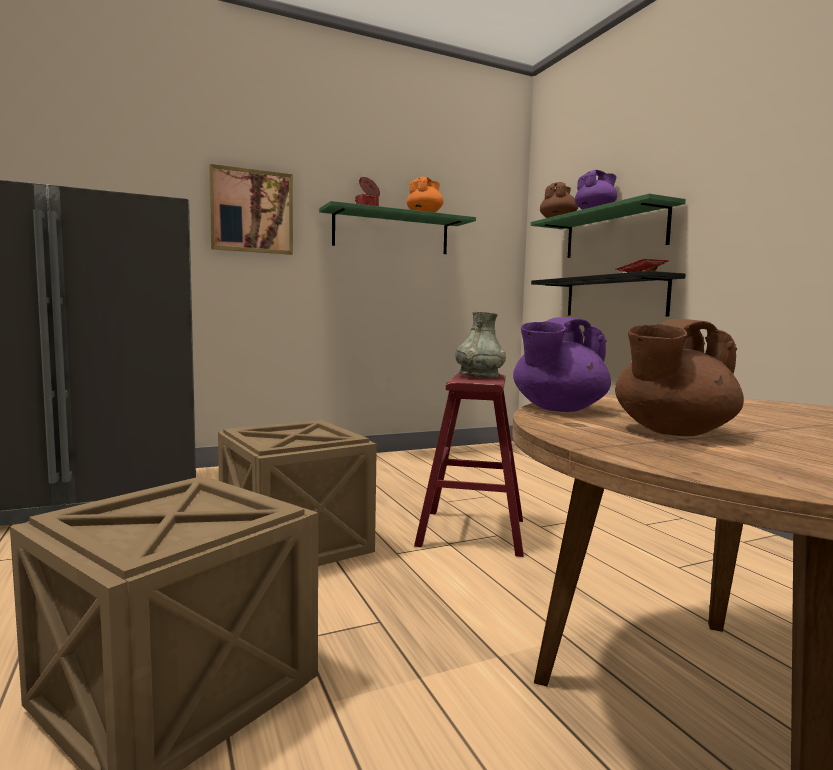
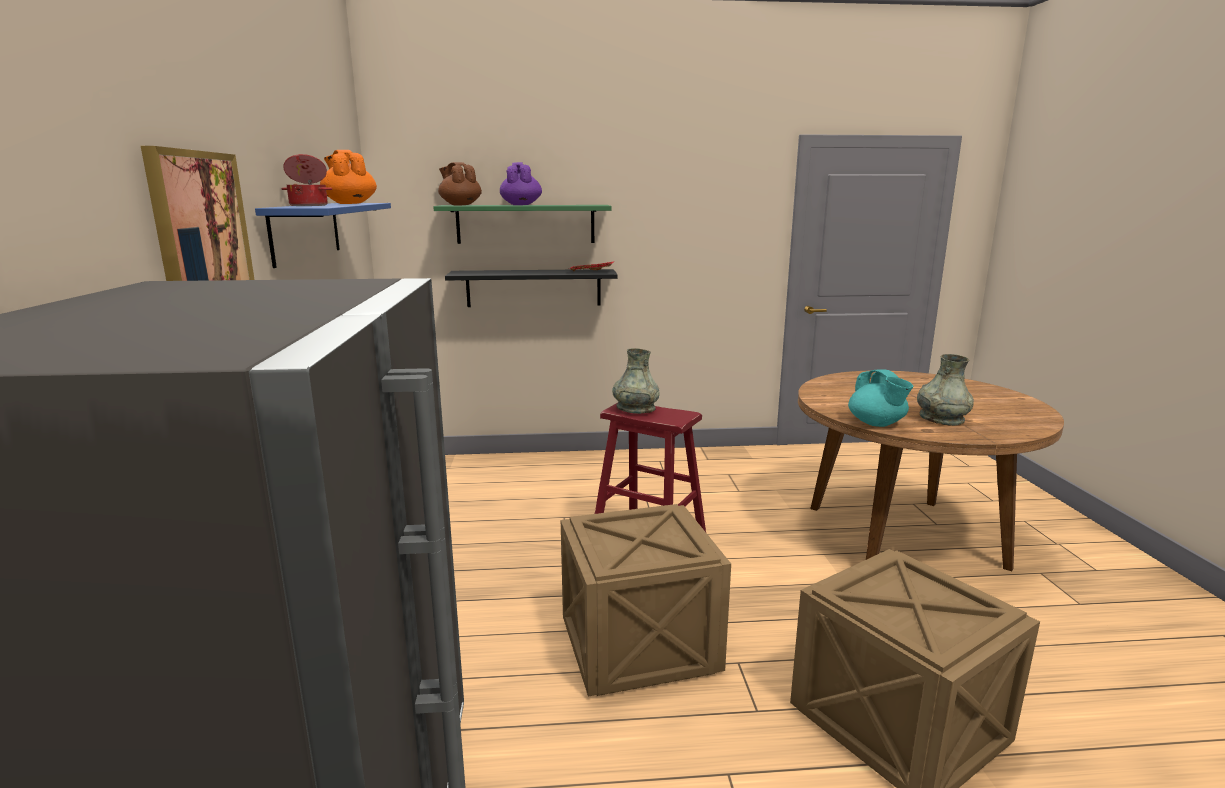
camera: 70 degrees left, 10 degrees up
(391, 233) = (306, 231): green shelf -> blue shelf
(557, 409) = (876, 424): purple teapot -> turquoise teapot
(671, 432) = (941, 418): brown teapot -> grey vase

